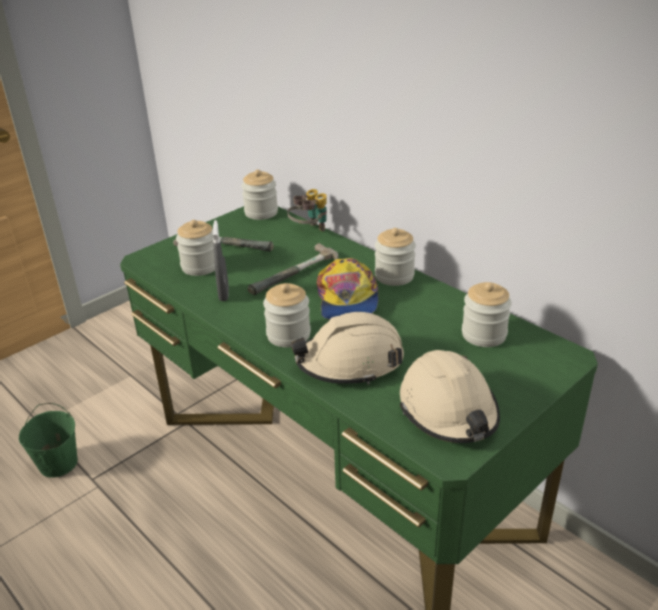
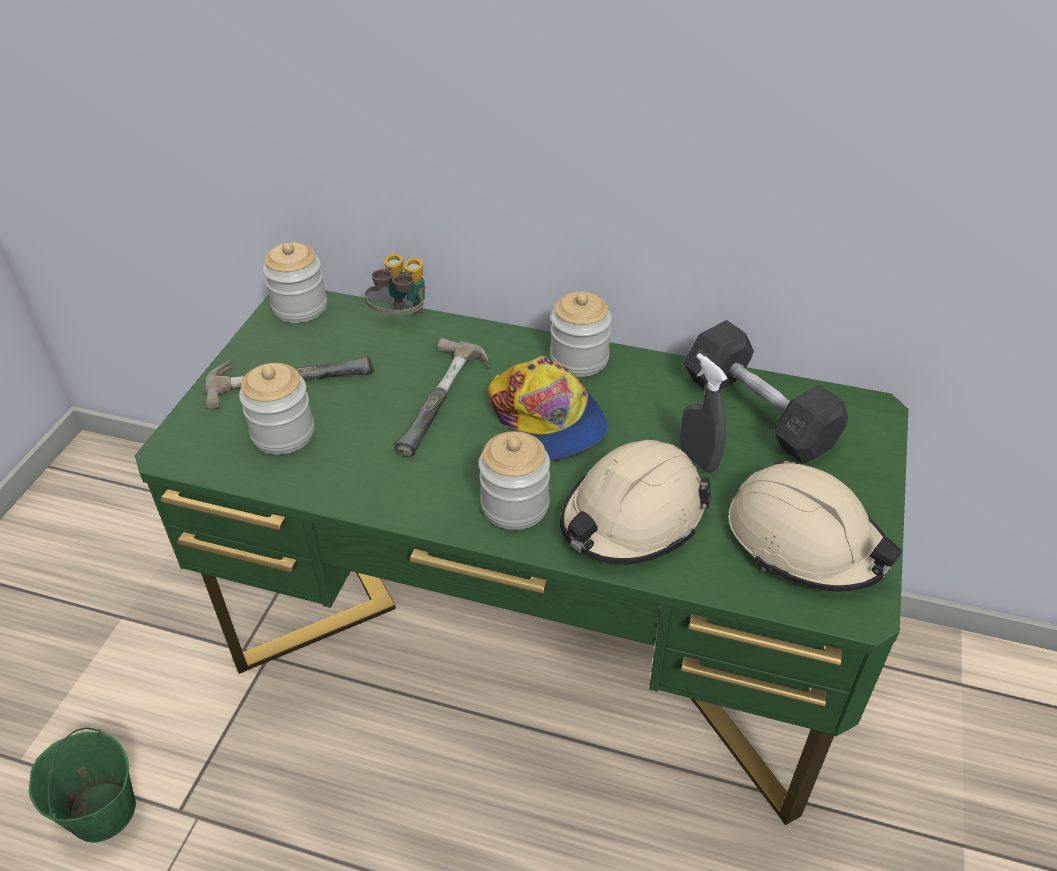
camera: 30 degrees left, 10 degrees up
(224, 294) = (362, 470): grey spray bottle -> grey spray bottle (698, 459)
(484, 334) = (758, 413): jar -> grey dumbbell

